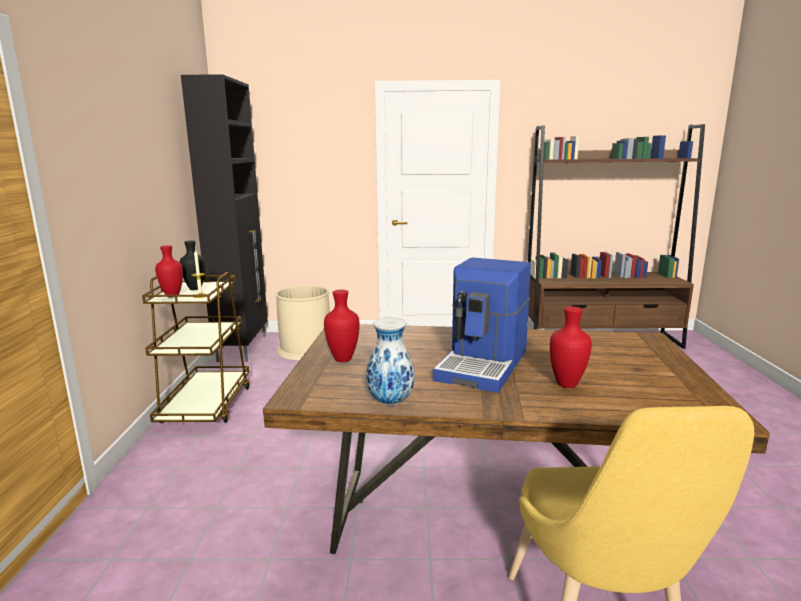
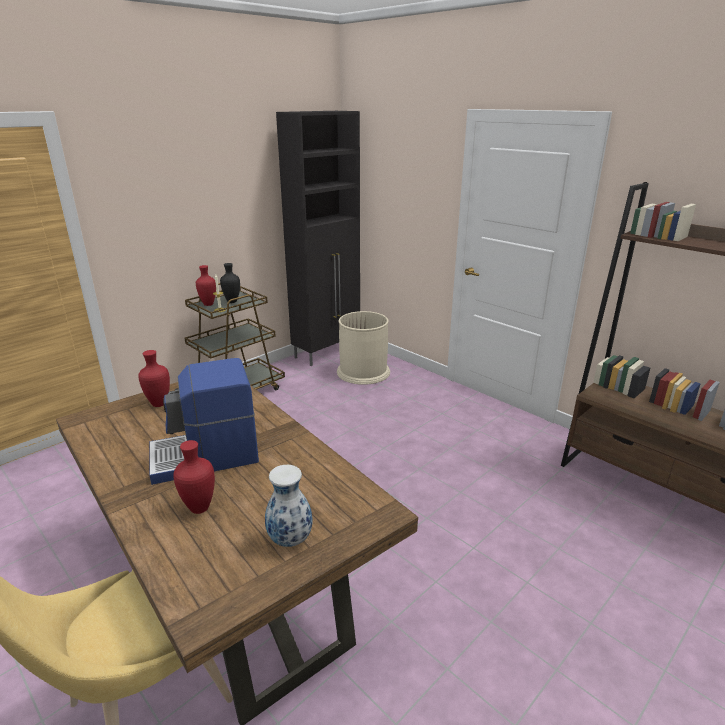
camera: 45 degrees right, 10 degrees up
(391, 401) = (99, 451): vase -> vase (291, 540)

